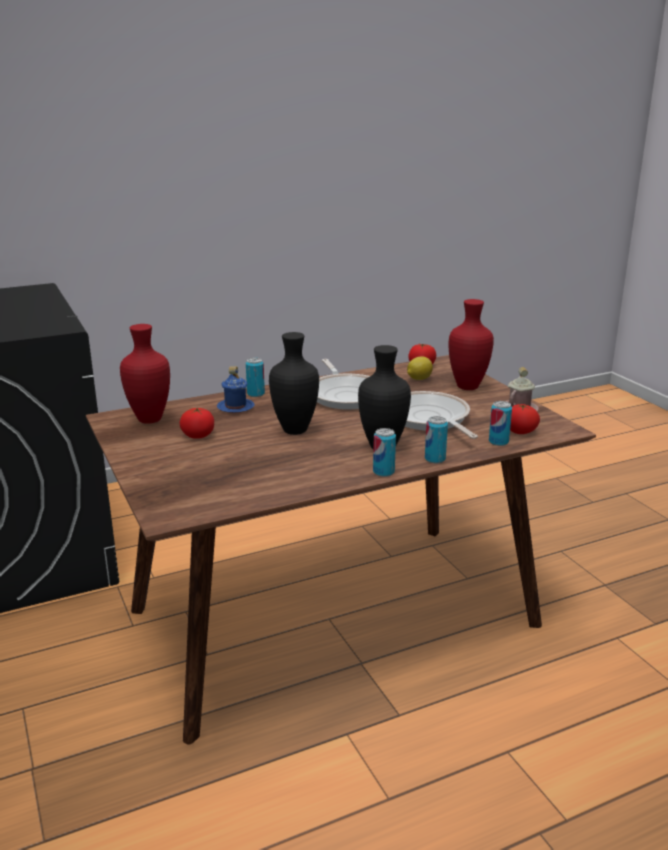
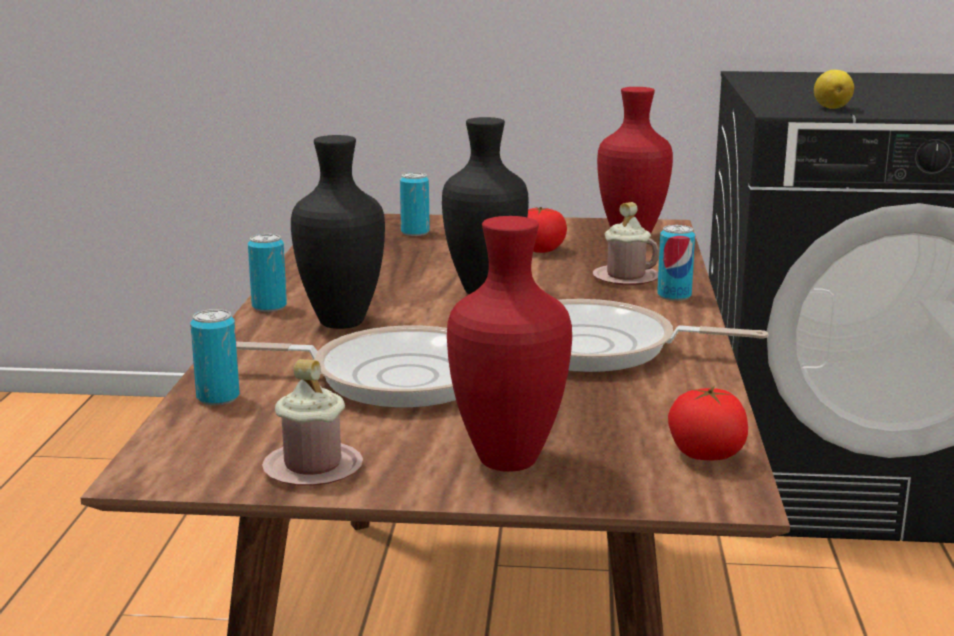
camera: 120 degrees right, 5 degrees down
(235, 407) = (625, 278): blue mug -> pink mug
(418, 379) = (619, 427): lemon -> lemon (831, 108)
(435, 459) = (248, 341): can -> can (415, 232)
(520, 431) = (219, 429): tomato -> none

